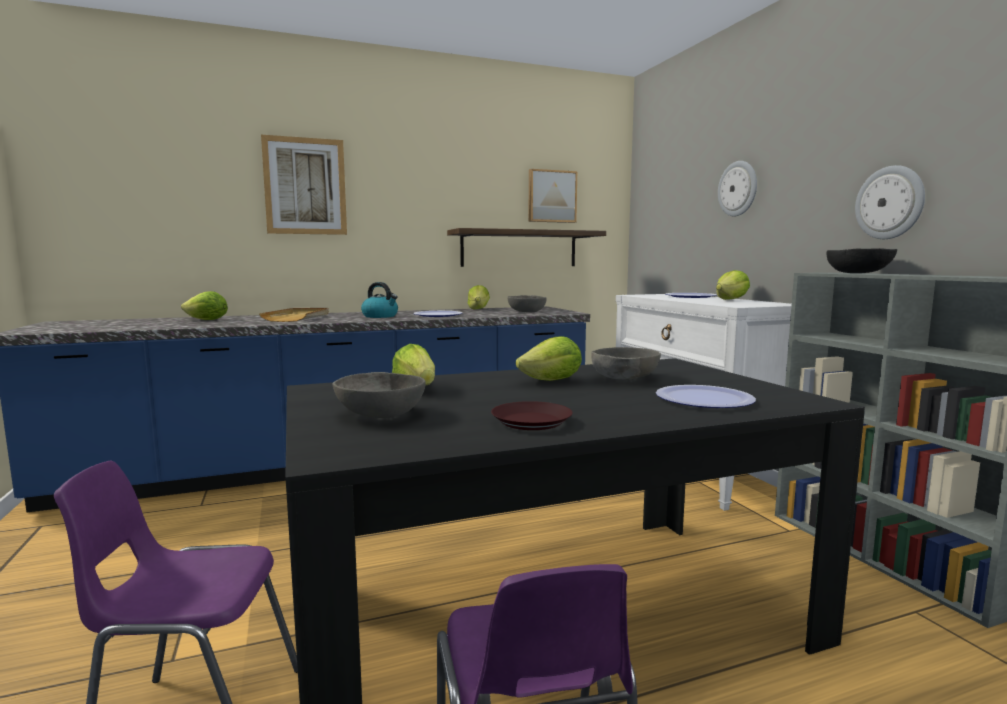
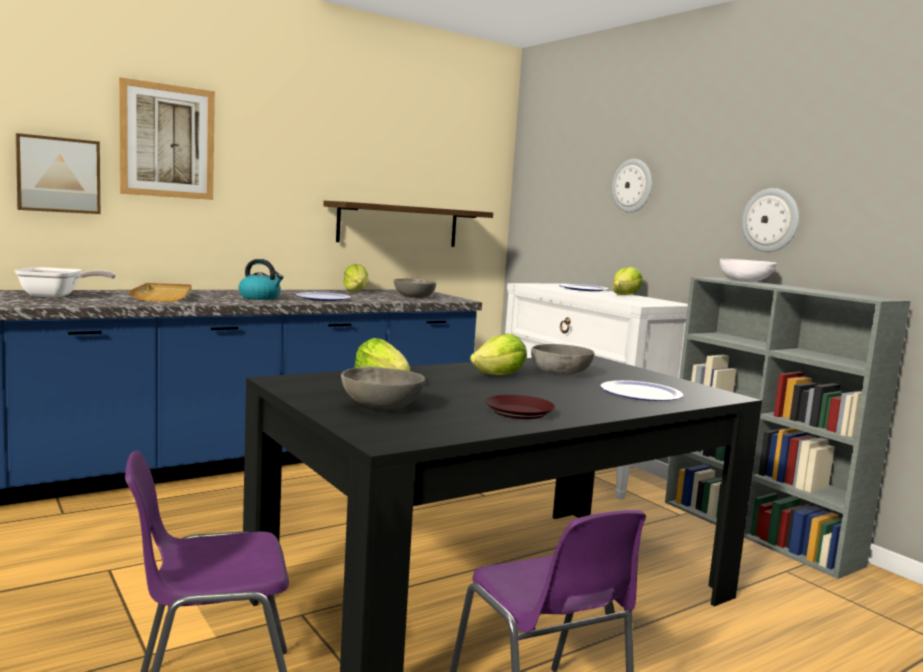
camera: 15 degrees left, 0 degrees up
(207, 320) = (56, 296): lettuce -> frying pan
(551, 196) = (434, 170): picture -> picture (58, 175)
(859, 273) = (745, 281): black bowl -> white bowl

